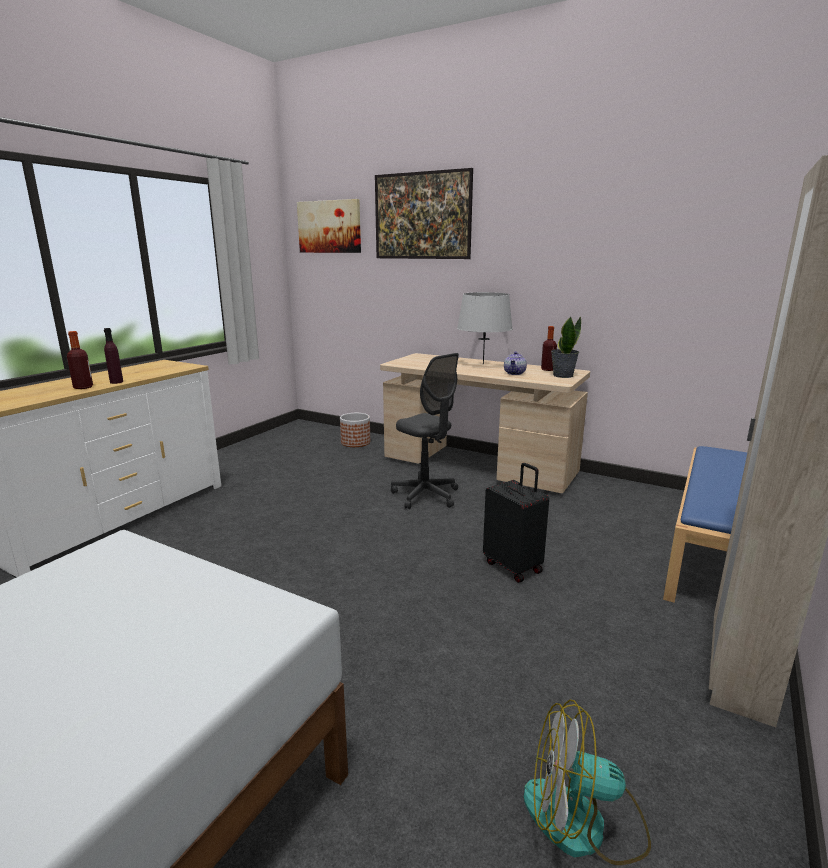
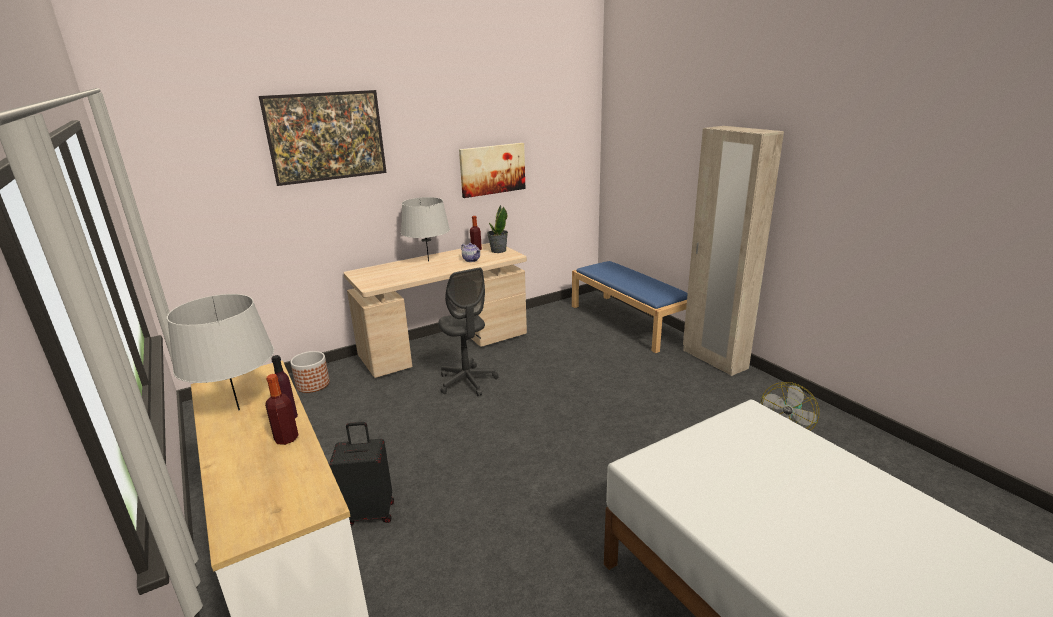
camera: 60 degrees left, 5 degrees up
(126, 372) = (239, 410): none -> grey table lamp
(329, 227) = (194, 158): picture -> picture (492, 169)
(425, 495) = (467, 382): grey office chair -> grey office chair turned 75 degrees clockwise
(514, 566) = (593, 381): black suitcase -> black suitcase (369, 513)

